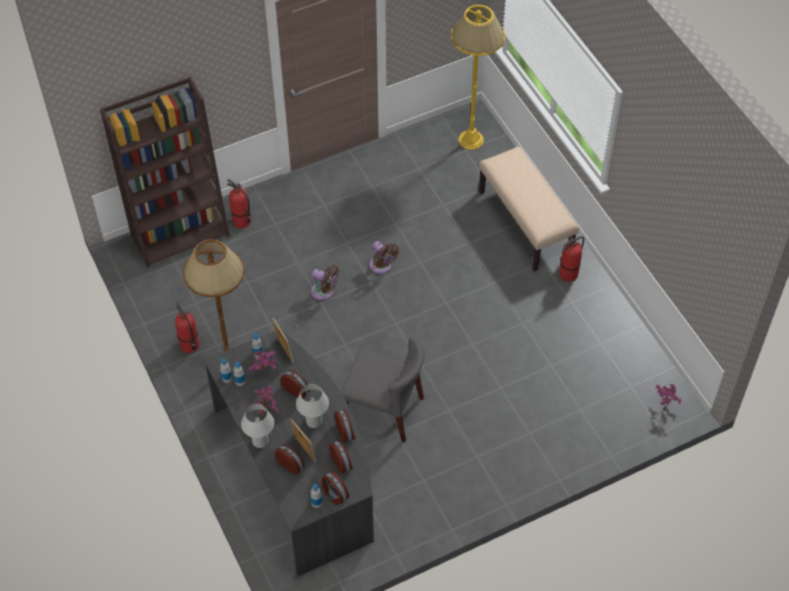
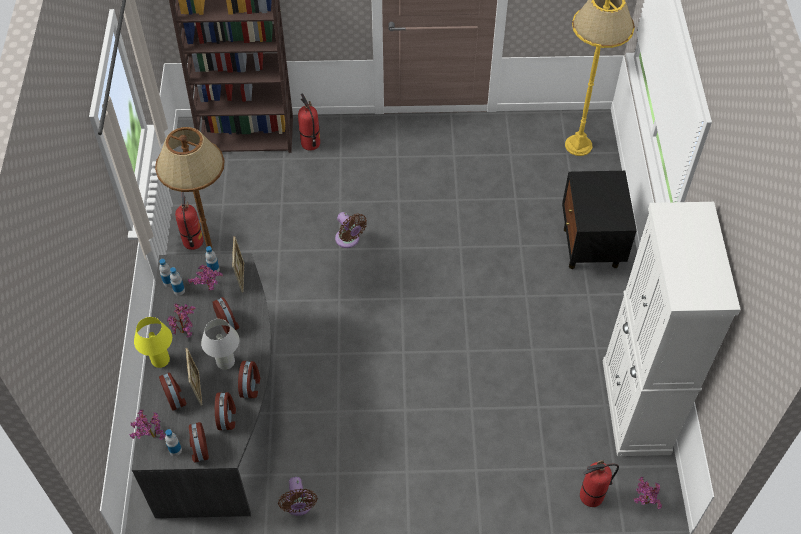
camera: 25 degrees right, 0 degrees up
(260, 441) = (160, 360): white table lamp -> yellow table lamp
(291, 501) = (151, 437): none -> potted plant
(382, 267) = (419, 237): brown fan -> brown fan (299, 505)
(385, 410) = (340, 382): grey chair -> none
(525, 223) = (590, 248): beige bench -> black nightstand
(568, 274) = (608, 318): fire extinguisher -> fire extinguisher (591, 496)
(623, 336) = (635, 407): none -> white cabinet

